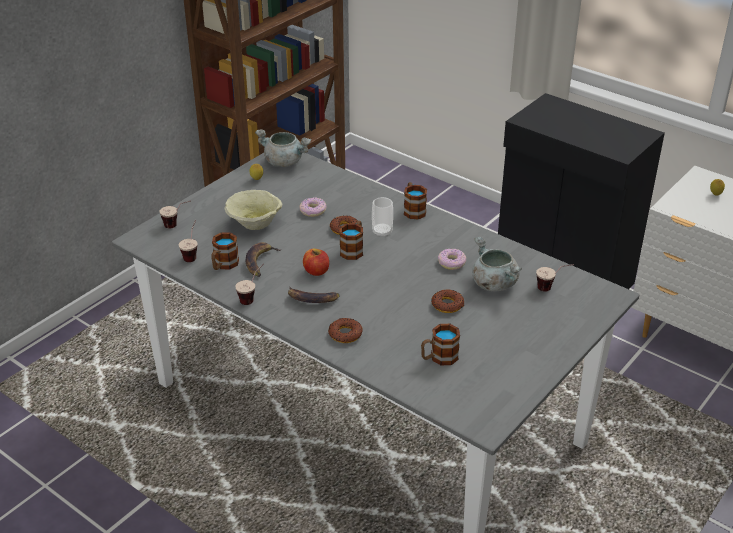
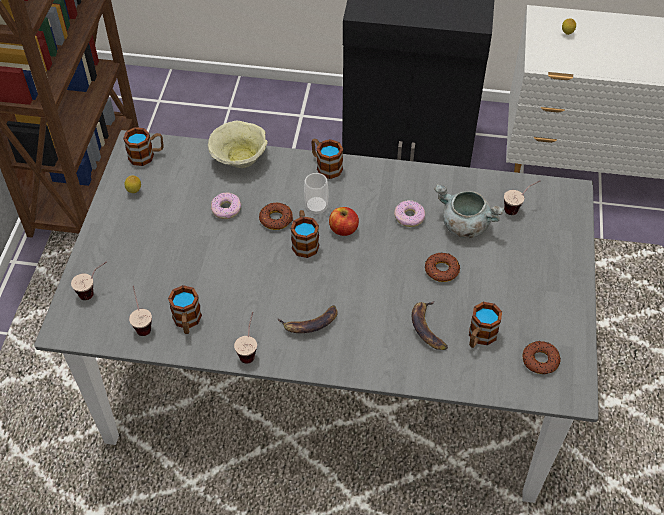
camera: 30 degrees left, 15 degrees up
(255, 223) = (177, 251): beige bowl -> beige bowl (239, 157)
(260, 262) = (222, 300): banana -> banana (427, 328)
(285, 162) = (146, 155): grey cooking pot -> mug
(316, 271) = (288, 286): apple -> apple (343, 229)
(345, 334) = (374, 351): donut -> donut (540, 360)

